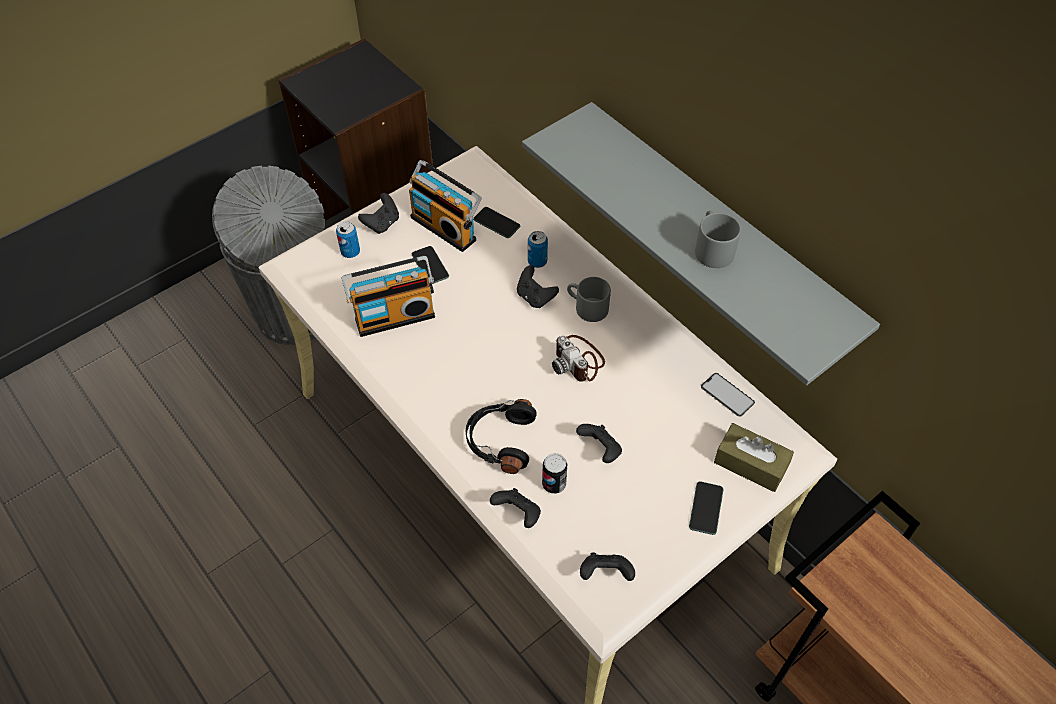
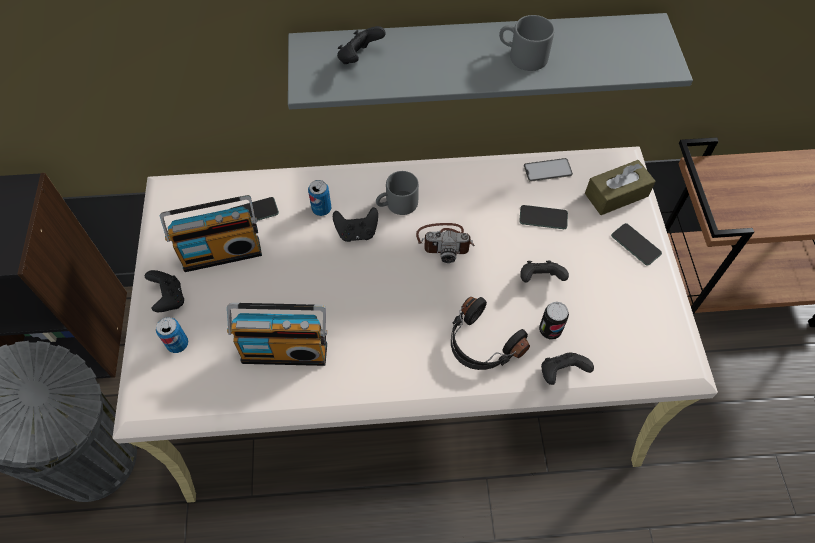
camera: 55 degrees left, 5 degrees up
(394, 316) = (285, 349): radio -> radio turned 75 degrees clockwise
(430, 265) = (254, 288): phone -> phone (543, 217)
(605, 574) = (653, 344): black game controller -> black game controller (359, 58)

